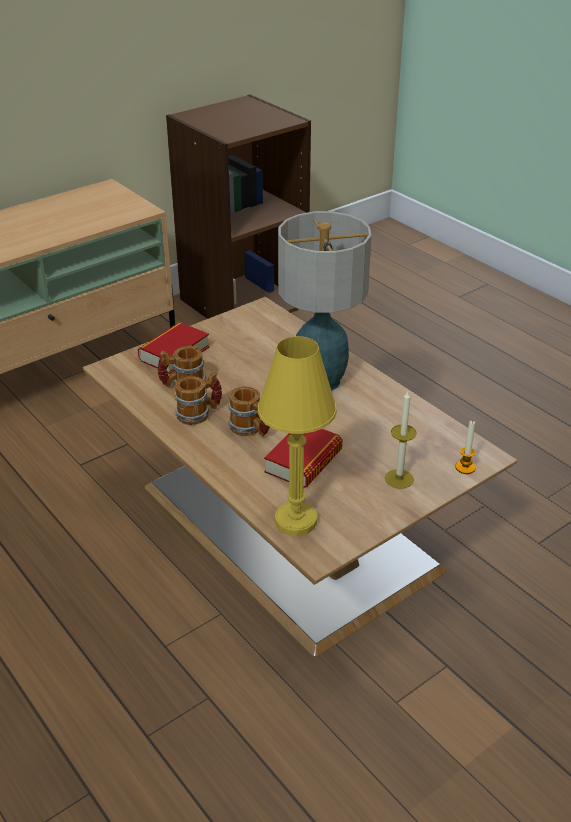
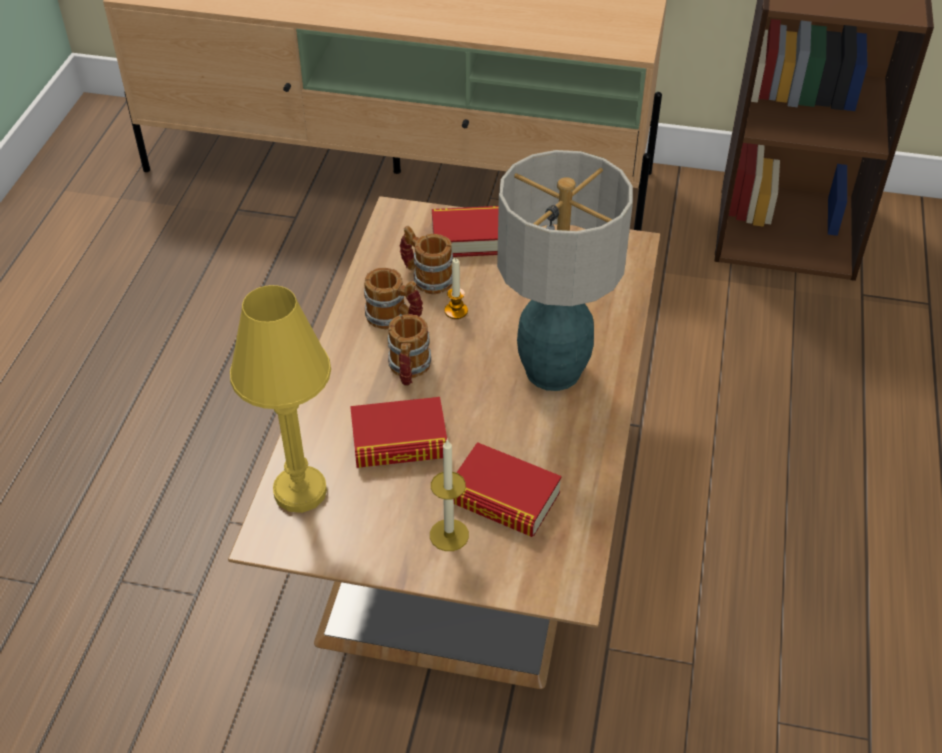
camera: 50 degrees right, 10 degrees up
(393, 445) = (503, 497): none -> book
(465, 467) = (529, 582): candle -> candle (456, 311)

